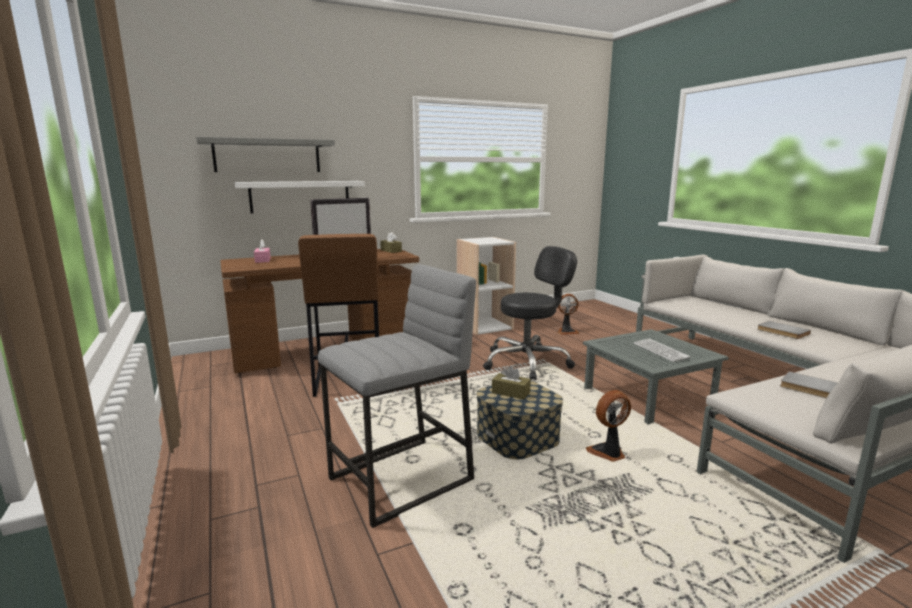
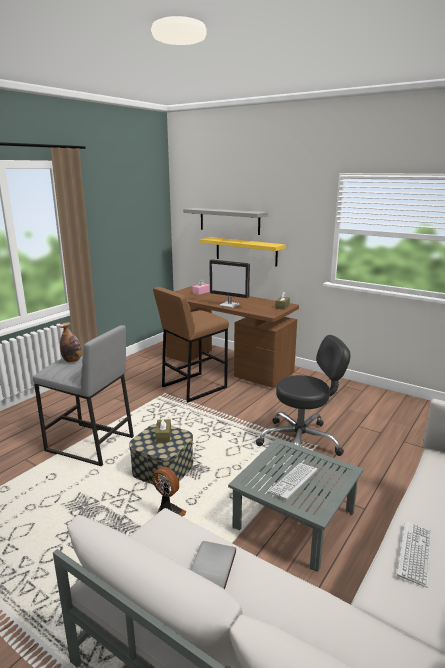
camera: 60 degrees right, 5 degrees up
(300, 196) = (246, 251): white shelf -> yellow shelf
(369, 344) = (72, 360): none -> bottle
(485, 325) = (360, 399): bookcase -> none
(530, 362) = (303, 441): black office chair -> black office chair turned 45 degrees counterclockwise
(566, 331) = (411, 441): fan -> none
(782, 332) = (415, 553): grey book -> keyboard

